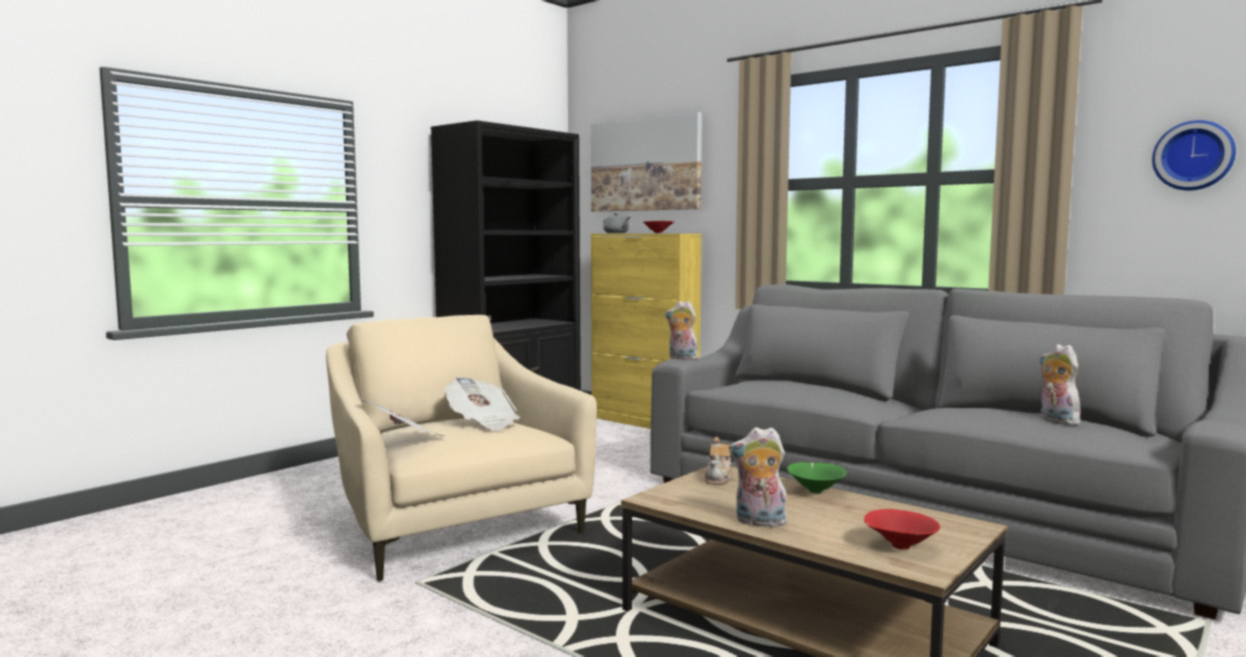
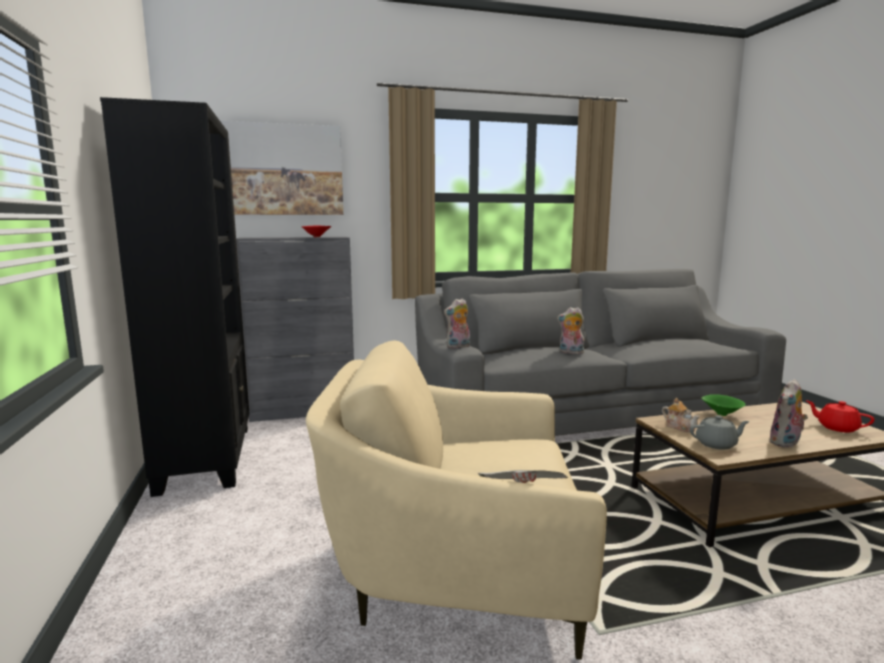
camera: 55 degrees left, 5 degrees up
(482, 423) = (491, 452): newspaper -> none
(616, 233) = (257, 237): grey teapot -> grey teapot (717, 444)
(644, 422) = (304, 411): yellow cabinet -> grey cabinet
(899, 547) = (837, 427): red bowl -> red teapot
(1055, 421) = (690, 341): plush toy -> plush toy (570, 352)
(1193, 156) = (652, 193): wall clock -> none

